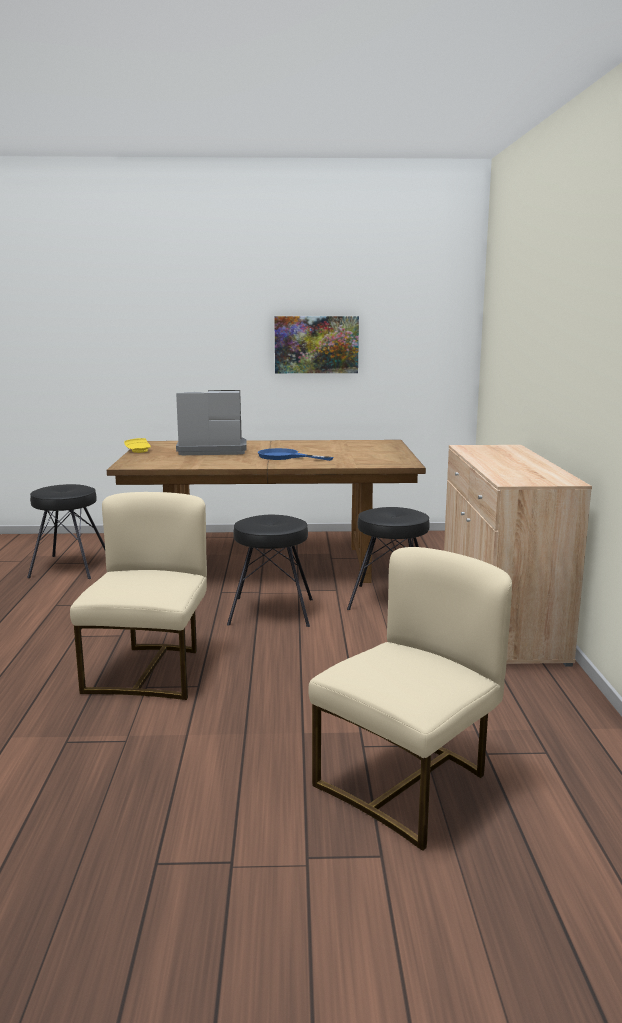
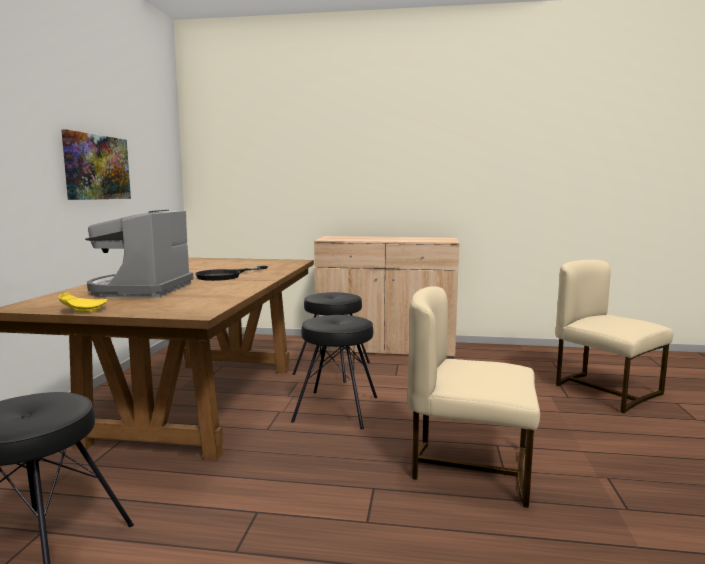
camera: 80 degrees left, 5 degrees down
(285, 457) = (225, 276): blue frying pan -> black frying pan

